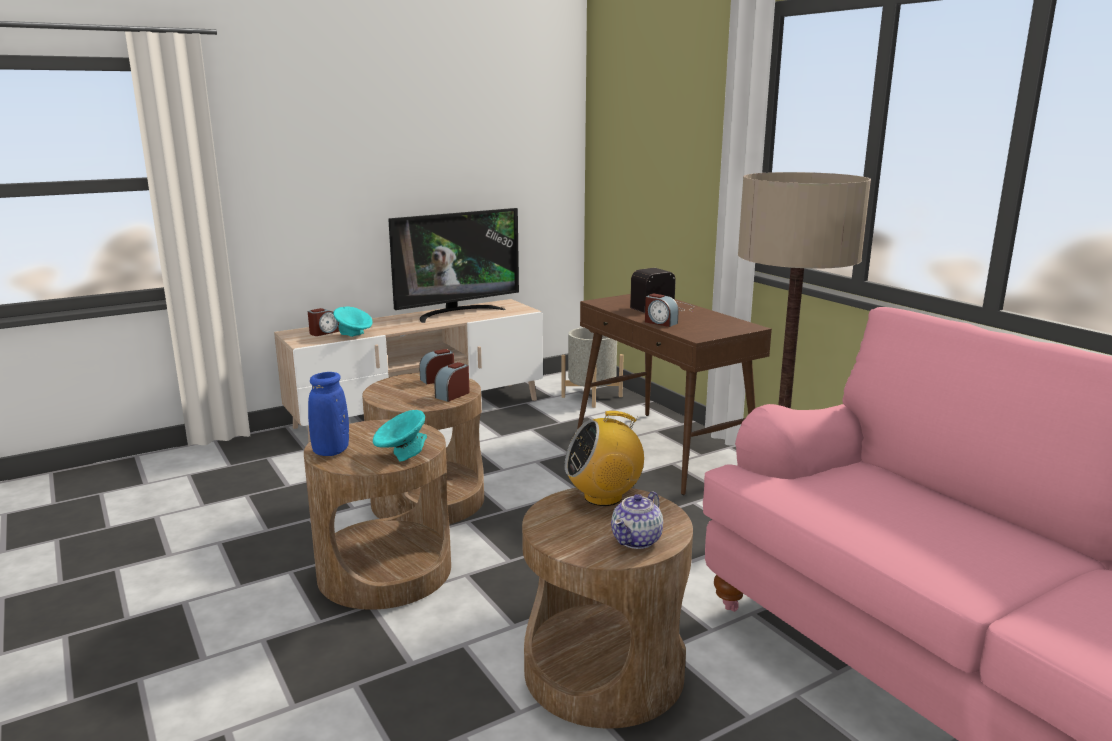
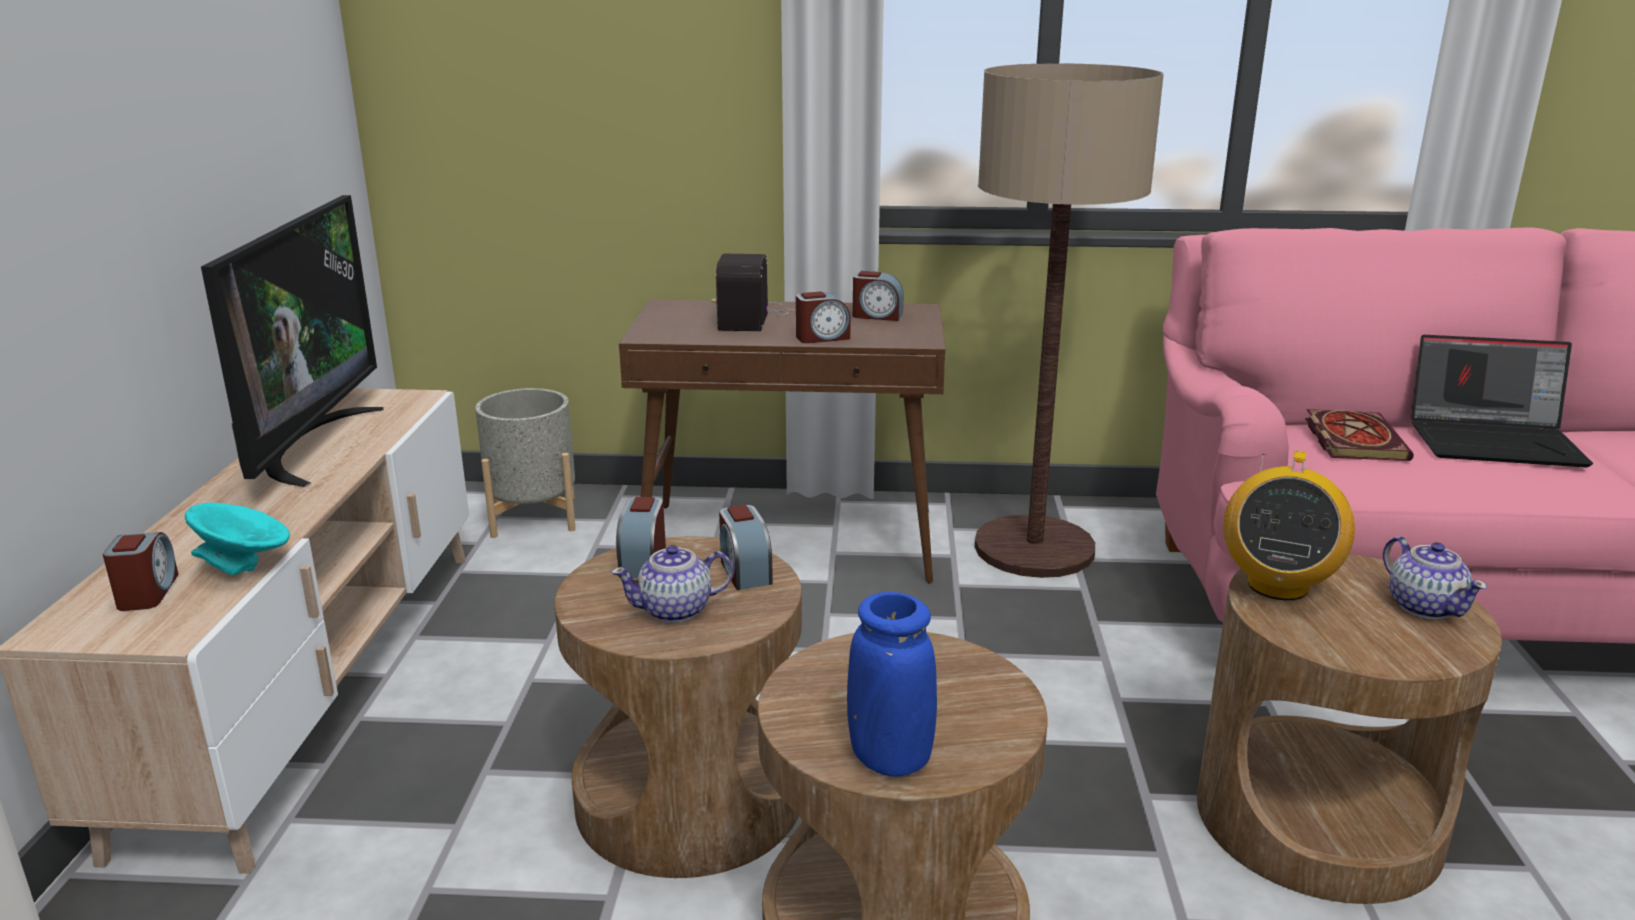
camera: 55 degrees left, 5 degrees up
(401, 454) = (977, 690): turquoise bowl -> none
(405, 394) = (676, 610): none -> teapot
(718, 323) = (877, 316): none -> alarm clock
(868, 481) = (1352, 439): none -> book
(977, 529) = (1495, 441): none -> laptop

